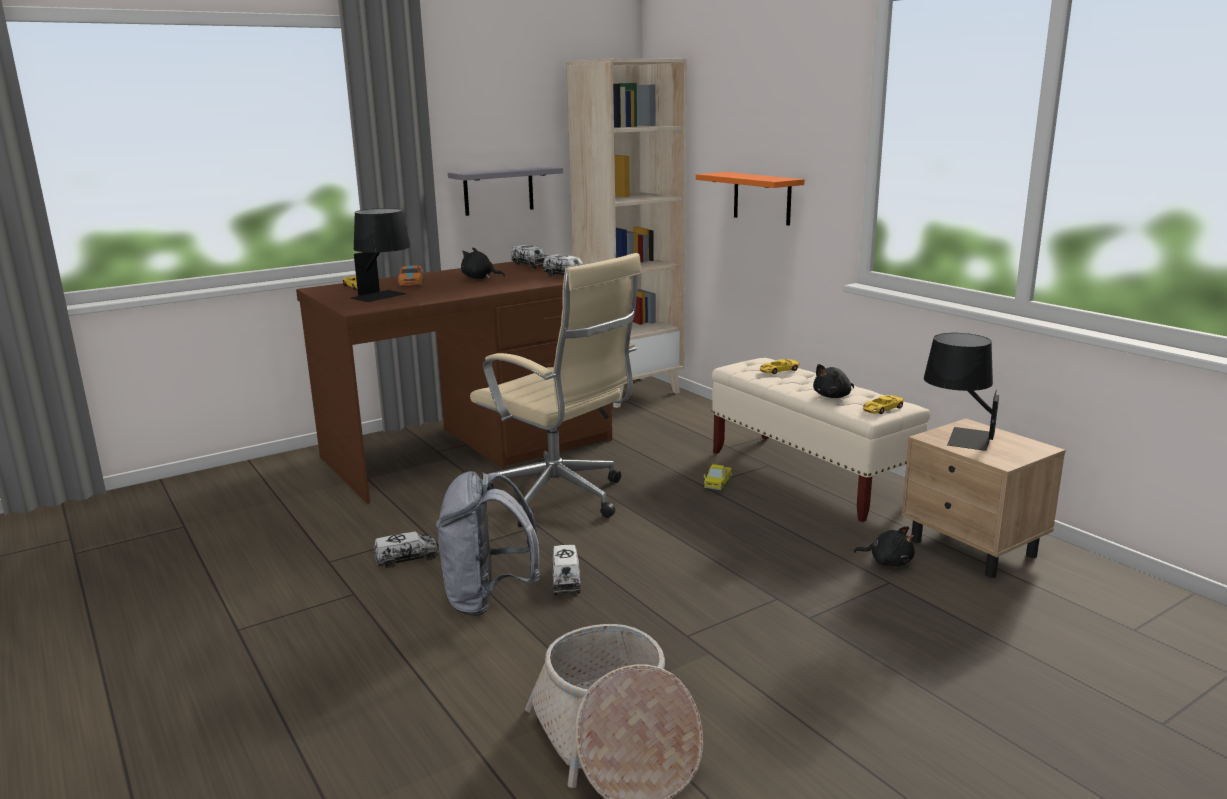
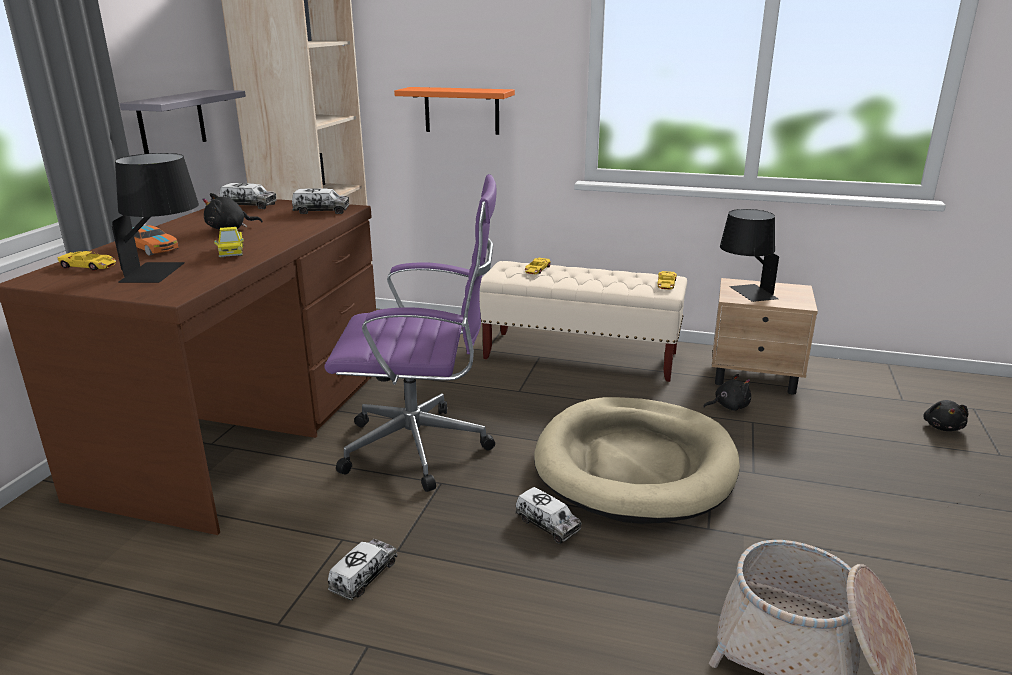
camera: 40 degrees left, 5 degrees up
(488, 599) = (512, 578): grey backpack -> none
(561, 499) = (422, 448): beige office chair -> purple office chair
(707, 570) = (635, 464): none -> beige dog bed
(718, 484) = (528, 385): toy truck -> toy truck (232, 252)
(833, 396) = (616, 282): black plush toy -> black plush toy (942, 427)

